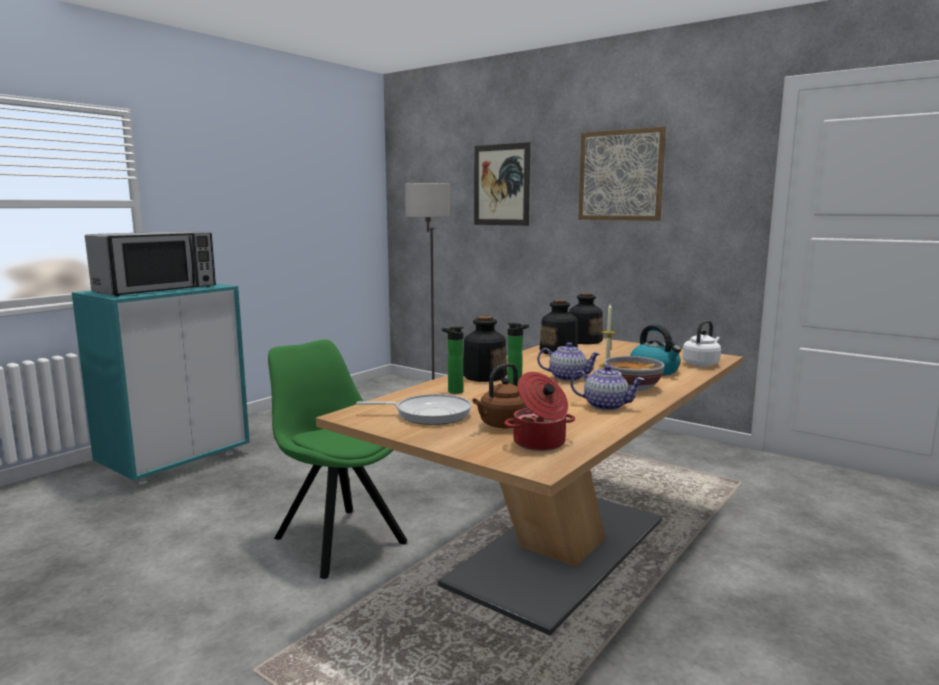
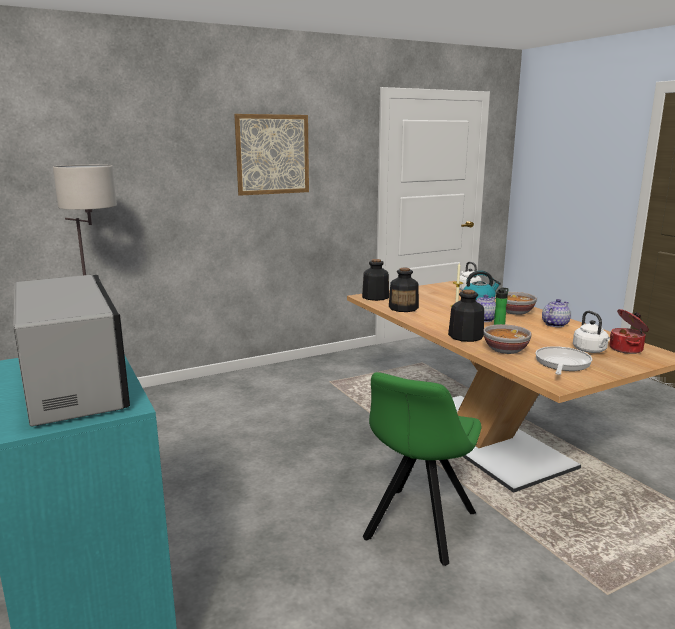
camera: 65 degrees left, 5 degrees up
(338, 540) = (419, 525): green chair -> green chair turned 45 degrees counterclockwise
(453, 391) = (505, 350): bottle -> bowl
(501, 185) = (144, 163): picture -> none
(502, 425) = (590, 351): brown kettle -> white kettle

